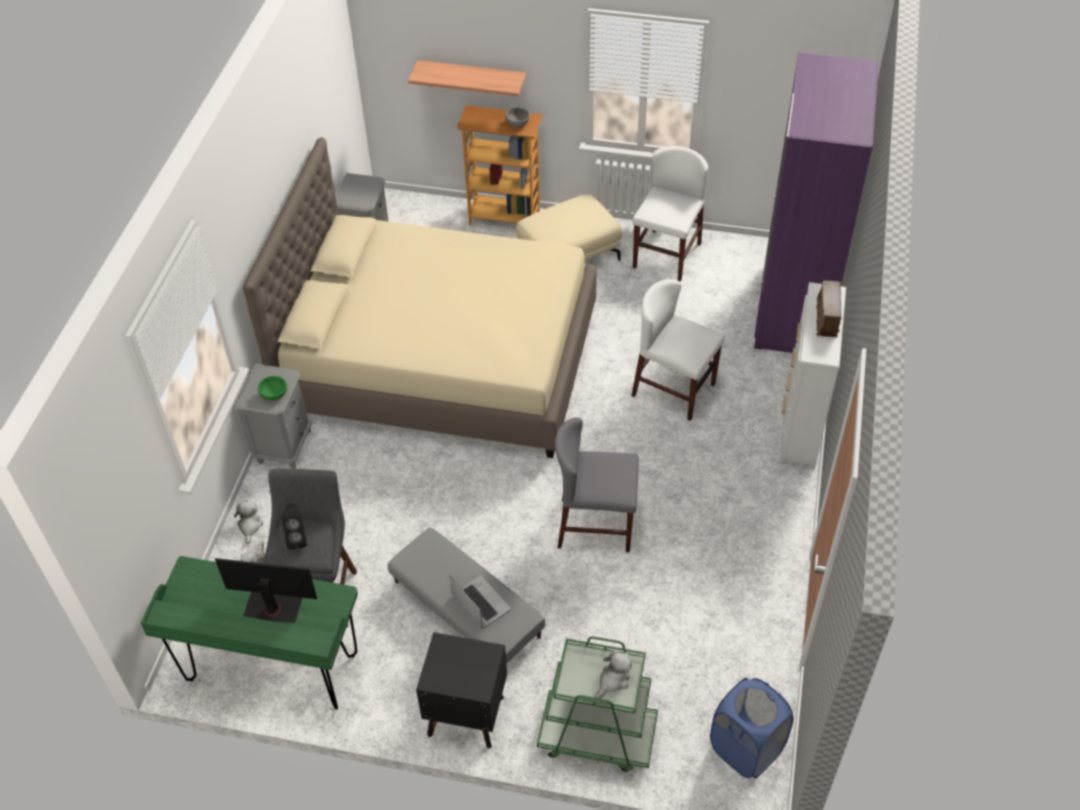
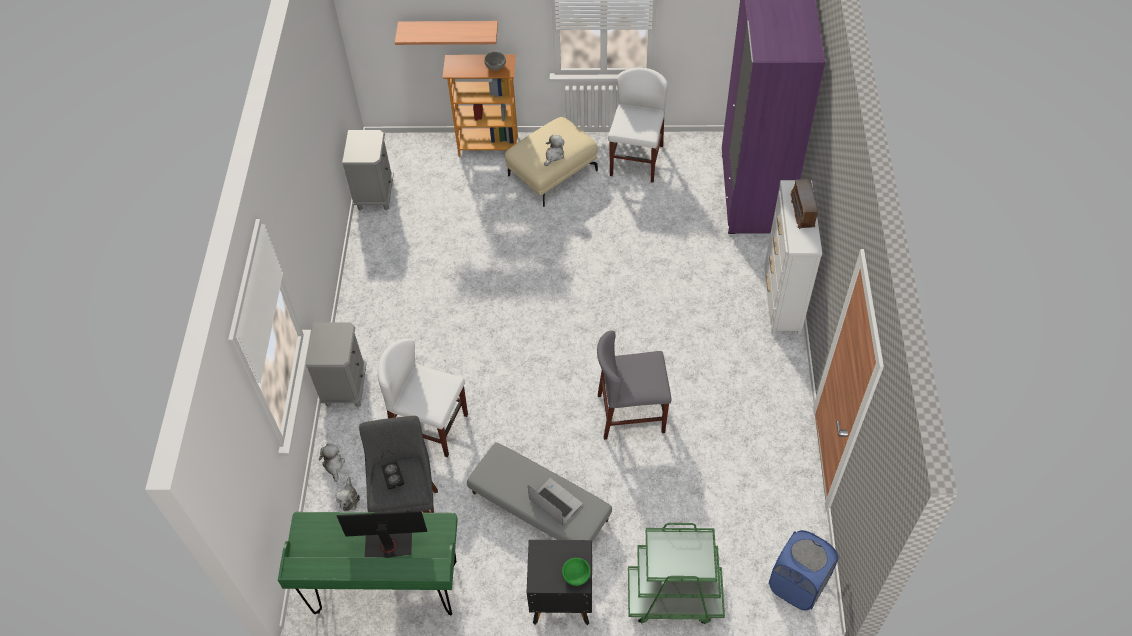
camera: 10 degrees left, 5 degrees up
(273, 394) = (336, 348): green bowl -> green bowl (575, 575)
(440, 358) = (463, 285): beige bed -> none
(613, 680) = (692, 556): plush toy -> plush toy (554, 155)
(673, 390) = (669, 282): white chair -> white chair (430, 427)

